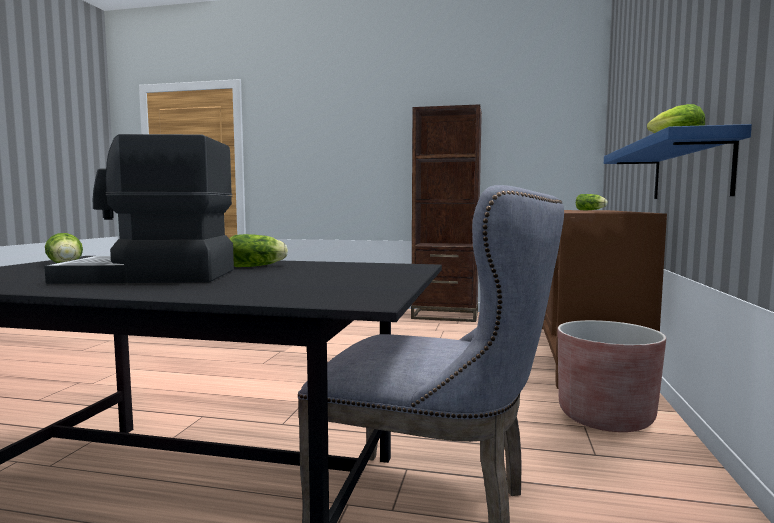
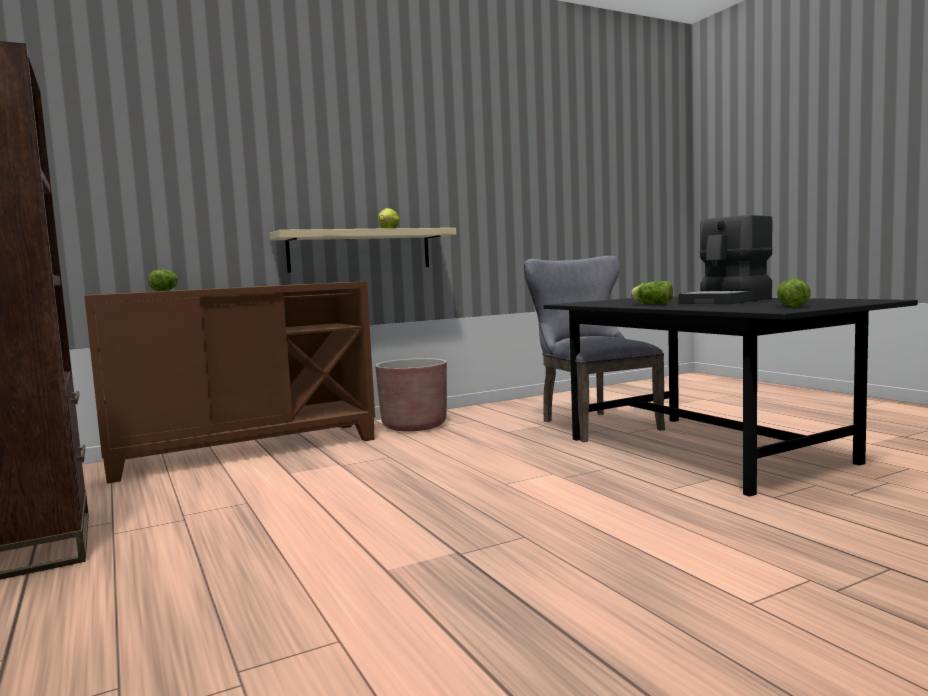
camera: 130 degrees left, 0 degrees up
(149, 277) = (728, 301): coffee machine -> coffee machine turned 90 degrees clockwise
(689, 170) = (360, 250): blue shelf -> beige shelf

